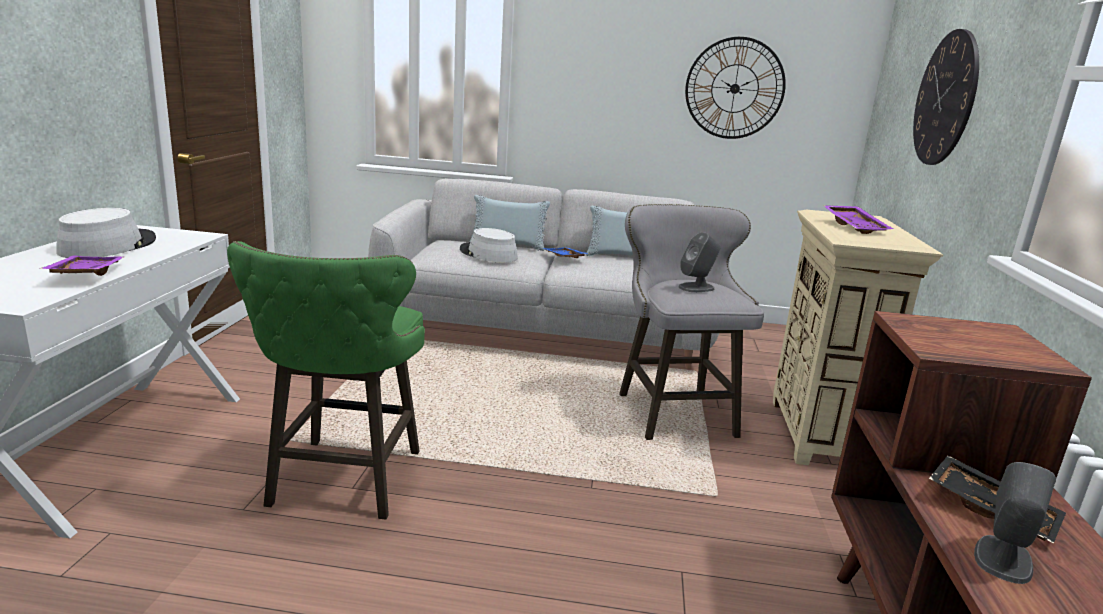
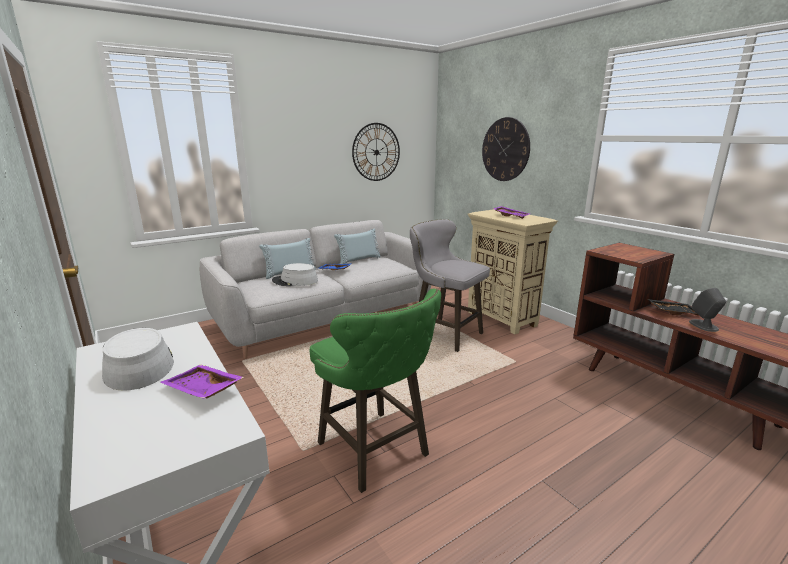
camera: 40 degrees left, 0 degrees up
(696, 287) = (457, 264): grey speaker -> none

